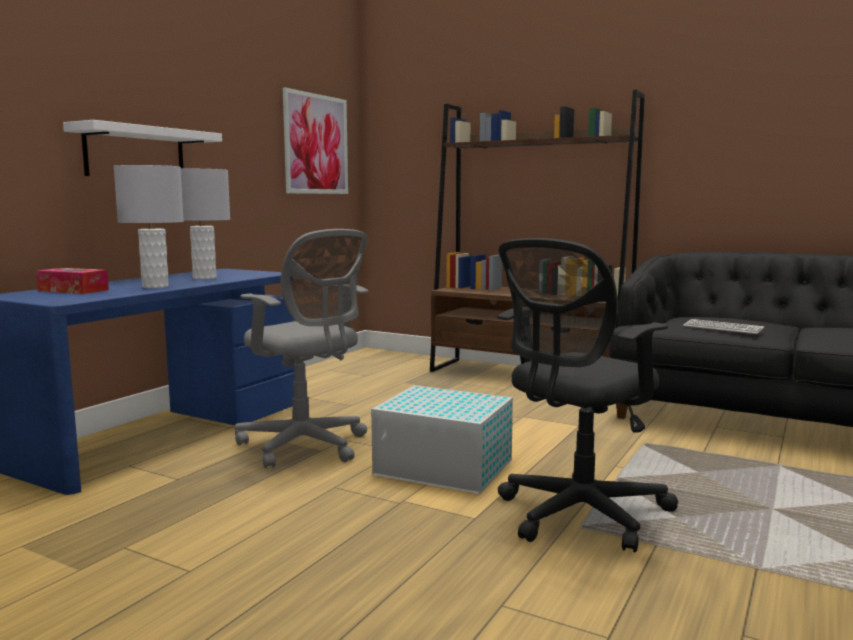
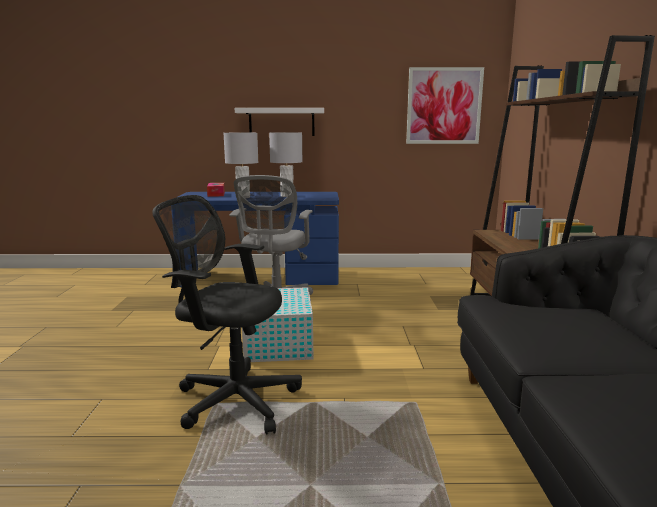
camera: 60 degrees right, 5 degrees up
(722, 328) = (522, 327): keyboard -> none

